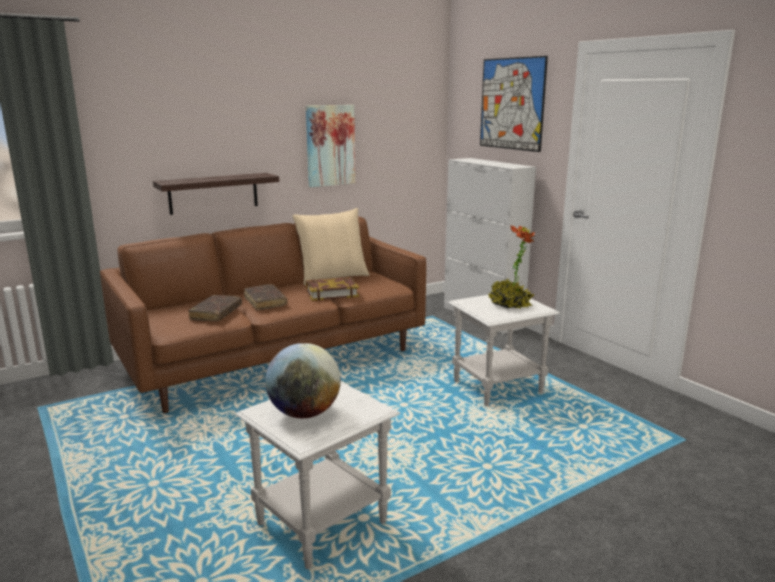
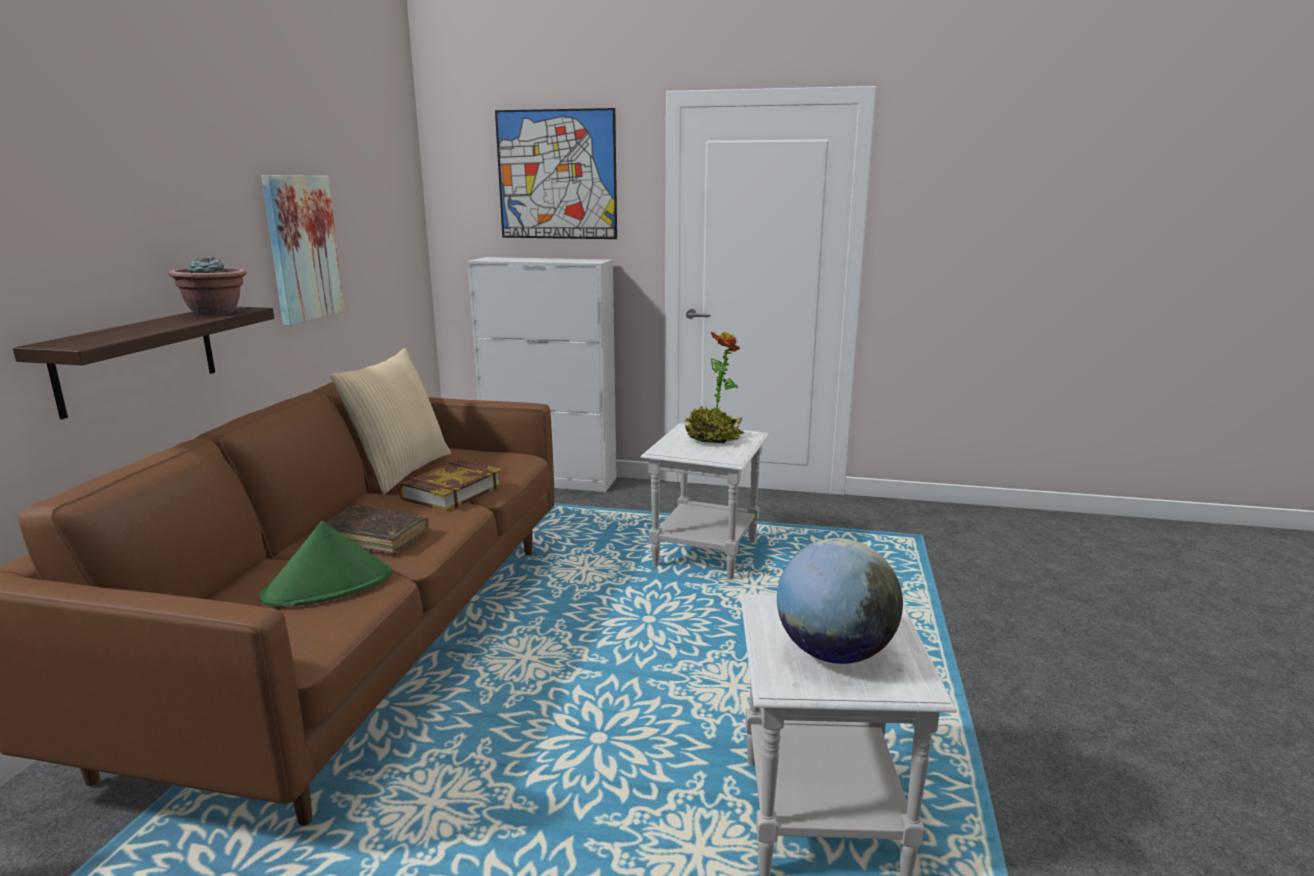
camera: 45 degrees left, 0 degrees up
(216, 313) = (329, 586): brown book -> green hat
(251, 175) = (215, 313): none -> potted plant

